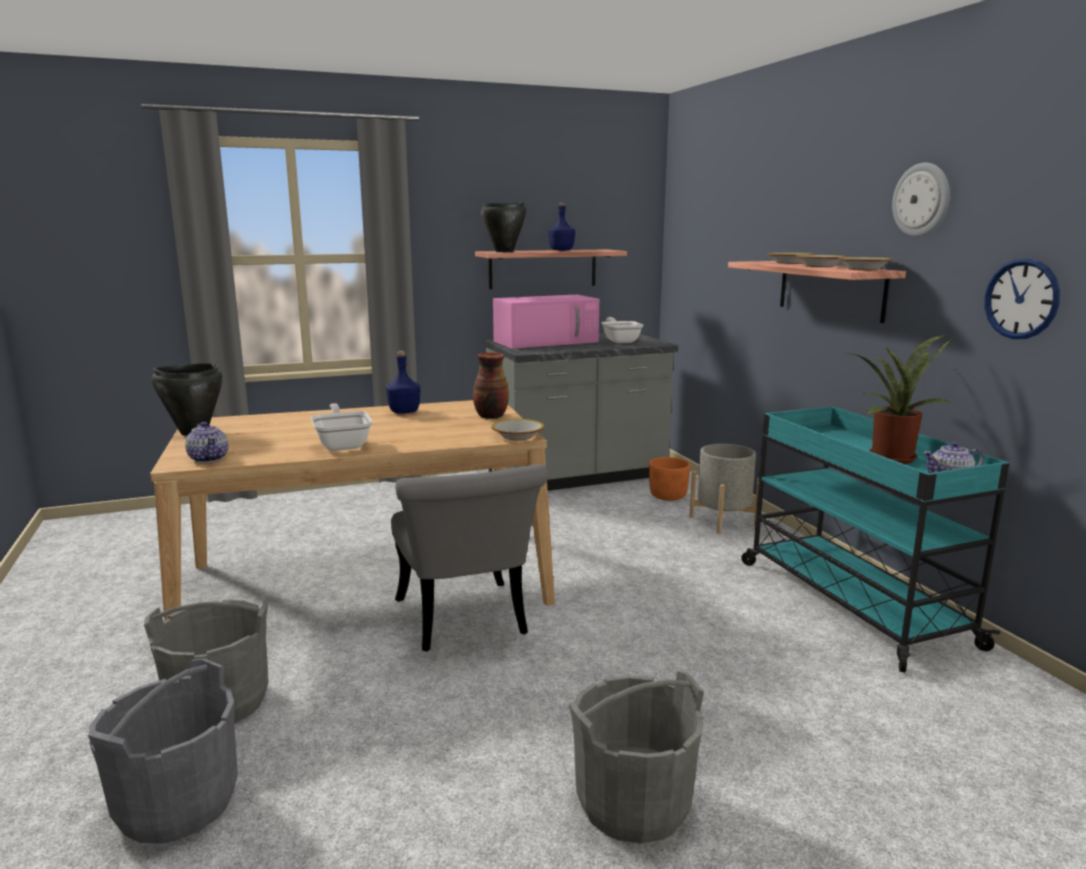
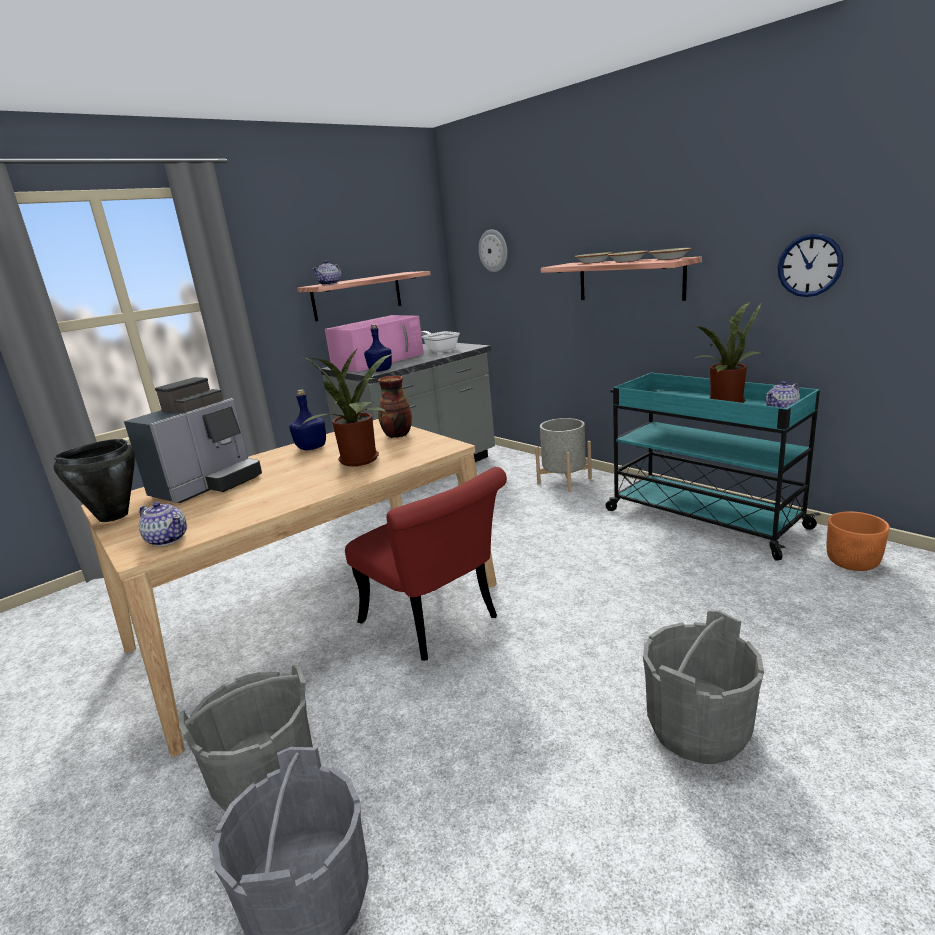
camera: 20 degrees left, 5 degrees up
(287, 424) = (208, 485): none -> coffee machine
(343, 444) = (293, 491): frying pan -> none
(429, 432) = (361, 461): none -> potted plant
(465, 623) = (437, 623): grey chair -> red chair
(504, 252) = (329, 284): black cooking pot -> teapot
(518, 436) = (446, 447): bowl -> none
(562, 250) = (374, 277): blue bottle -> blue bottle (380, 370)
(668, 496) = (507, 471): orange planter -> orange planter (853, 562)
(921, 200) = (710, 197): wall clock -> wall clock (493, 250)

